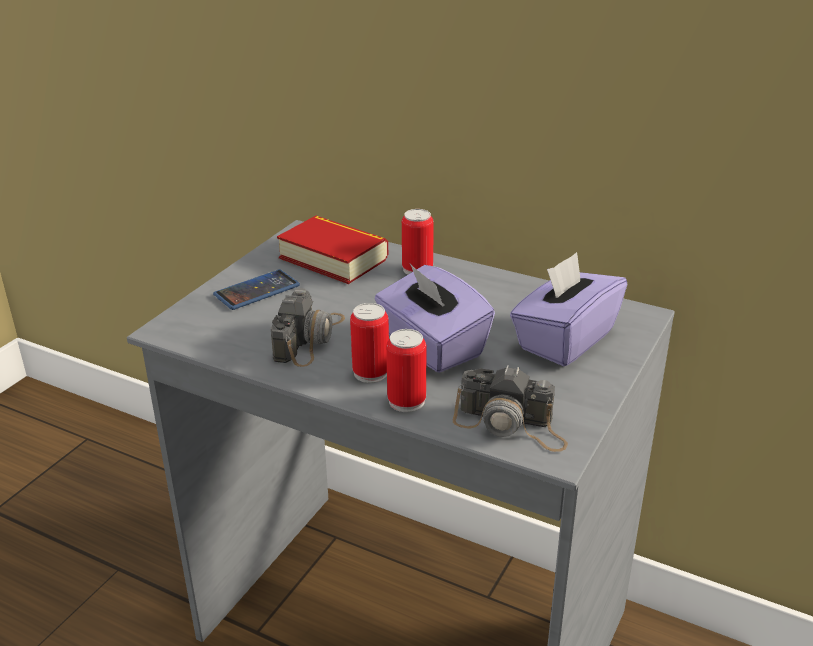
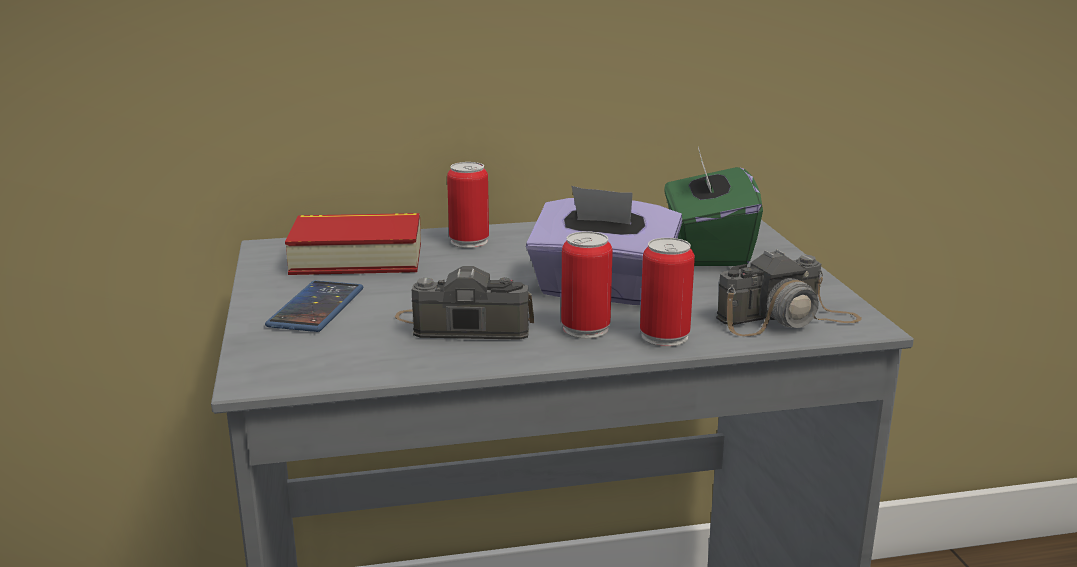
camera: 40 degrees left, 10 degrees down
(309, 338) = (462, 325): camera -> camera turned 60 degrees counterclockwise
(564, 340) = (706, 249): purple tissue box -> green tissue box

